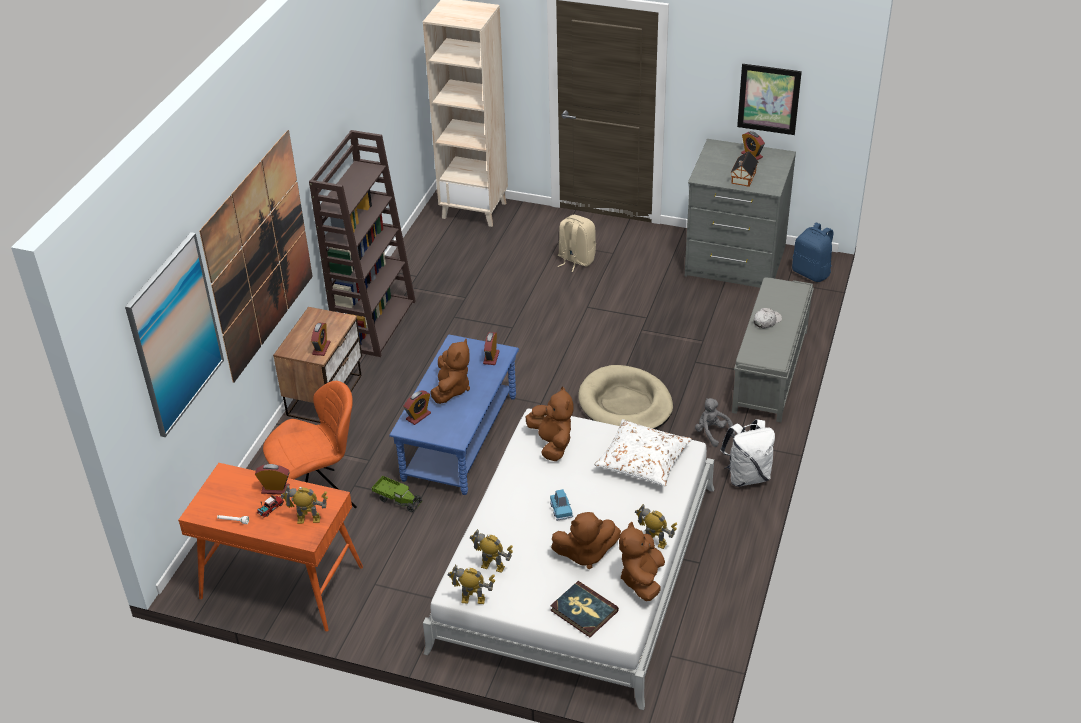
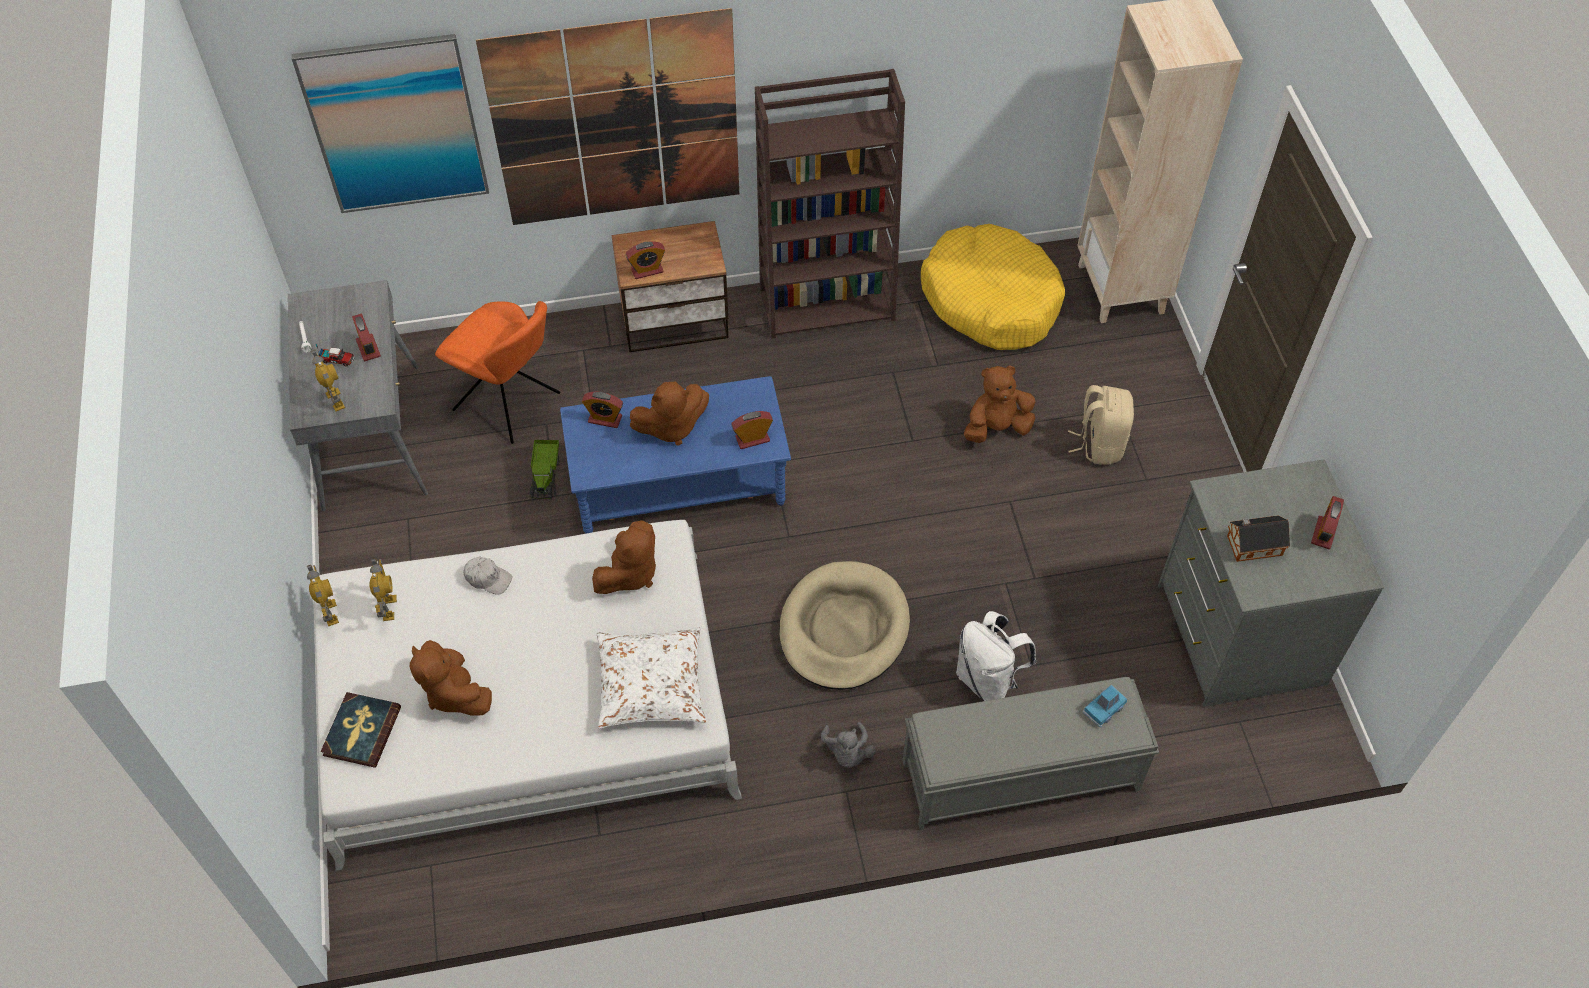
camera: 60 degrees right, 15 degrees up
(281, 583) = (370, 436): orange desk -> grey desk
(436, 259) = (990, 300): none -> yellow dog bed
(561, 510) = (516, 634): blue toy car -> blue toy car (1104, 709)
(642, 580) = (440, 772): brown plush toy -> brown plush toy (996, 428)
(654, 542) = (509, 759): toy robot -> none
(712, 433) = (847, 753): grey plush toy -> grey plush toy turned 150 degrees clockwise
(747, 476) = (787, 829): white backpack -> white backpack (988, 679)
(767, 321) = (1025, 718): white cap -> white cap (488, 578)
(768, 99) = (1396, 487): picture -> none
(811, 273) = (1287, 745): blue backpack -> none

